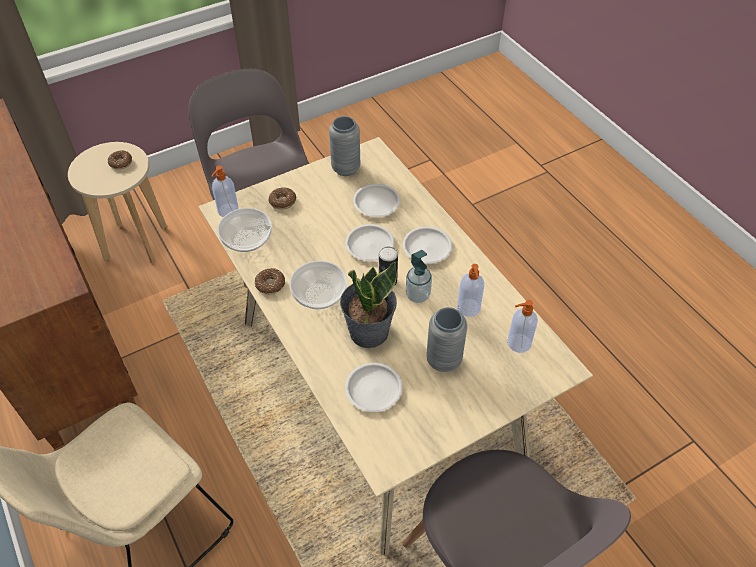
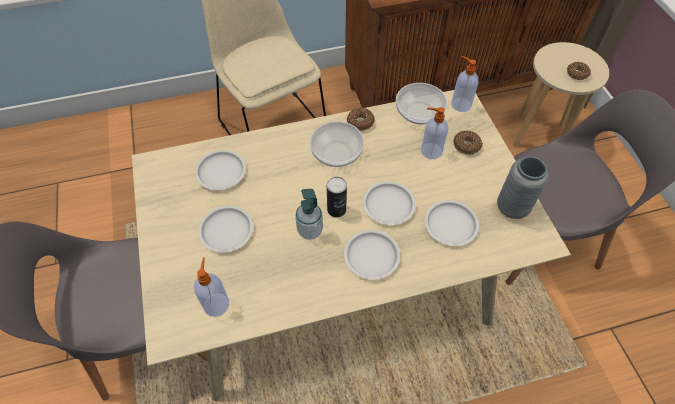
camera: 105 degrees right, 5 degrees up
(368, 331) = (282, 181): potted plant -> none
(443, 360) = (226, 231): grey vase -> white plate
(468, 308) = (277, 271): soap dispenser -> soap dispenser (430, 151)

